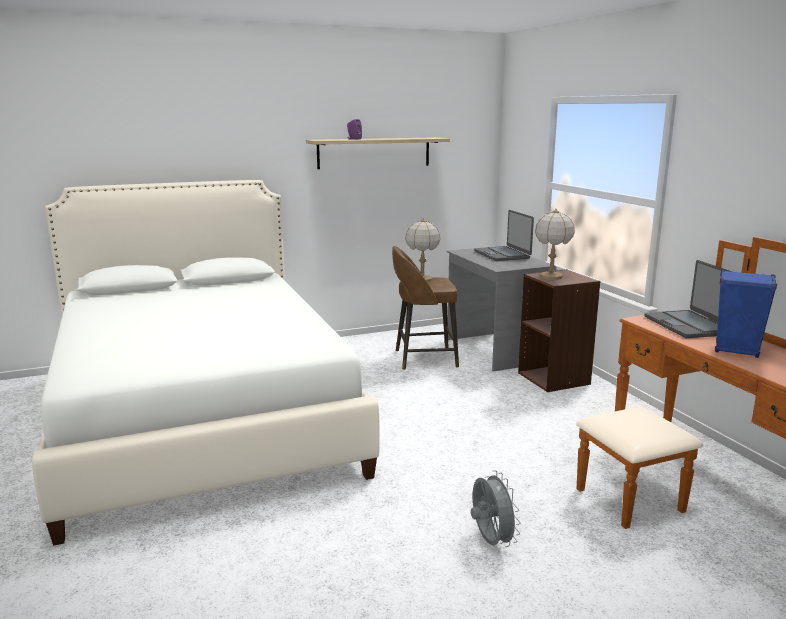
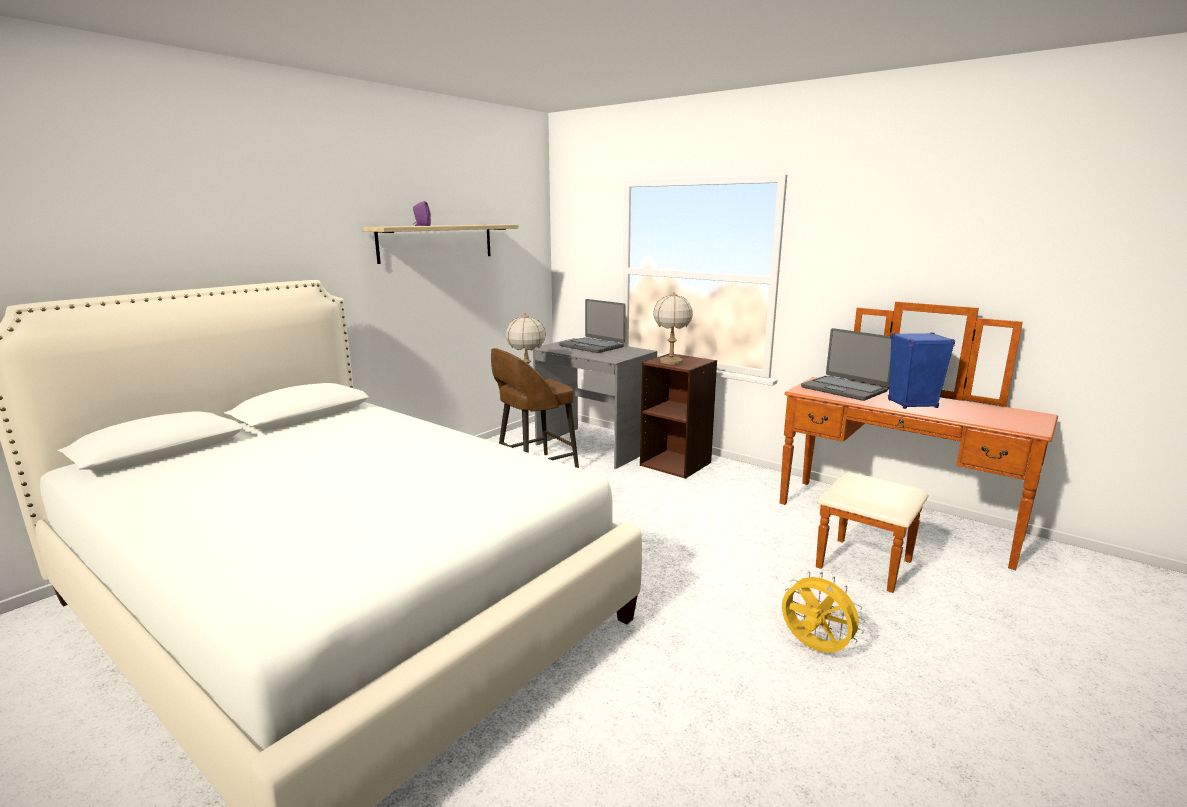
camera: 30 degrees left, 0 degrees up
(490, 541) = (814, 649): grey fan -> yellow fan

